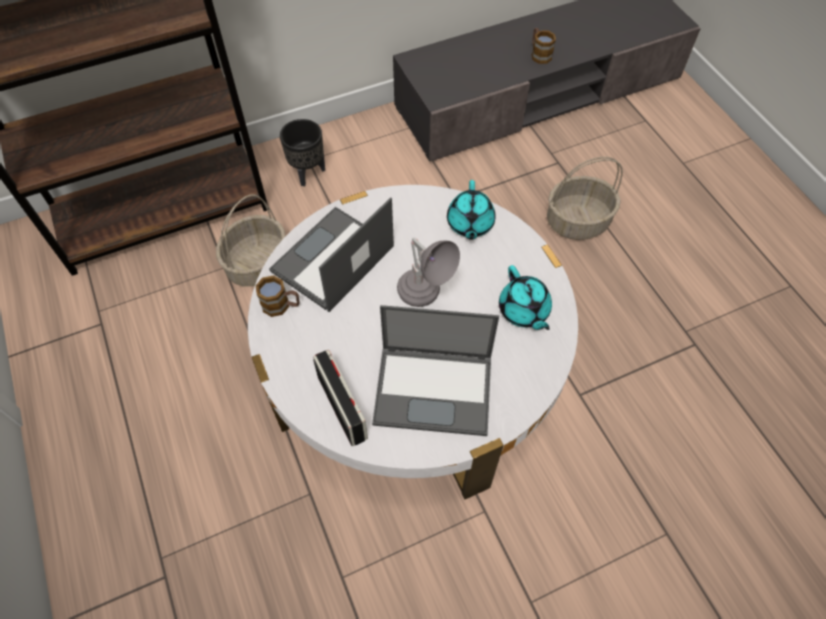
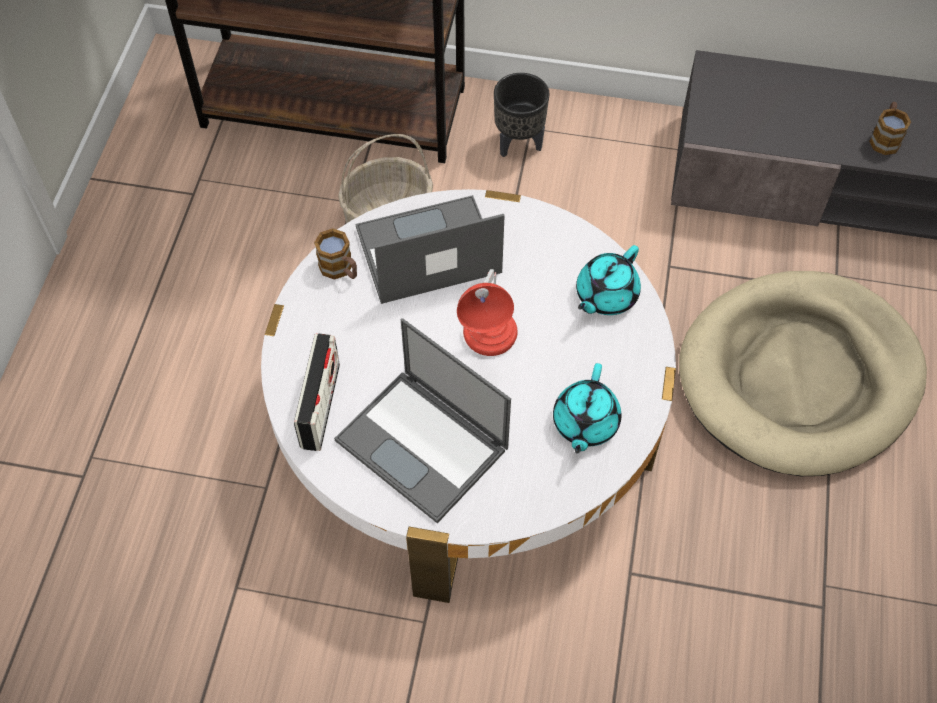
camera: 35 degrees right, 0 degrees up
(424, 299) = (488, 348): grey table lamp -> red table lamp
(577, 221) = (799, 376): basket -> beige dog bed

